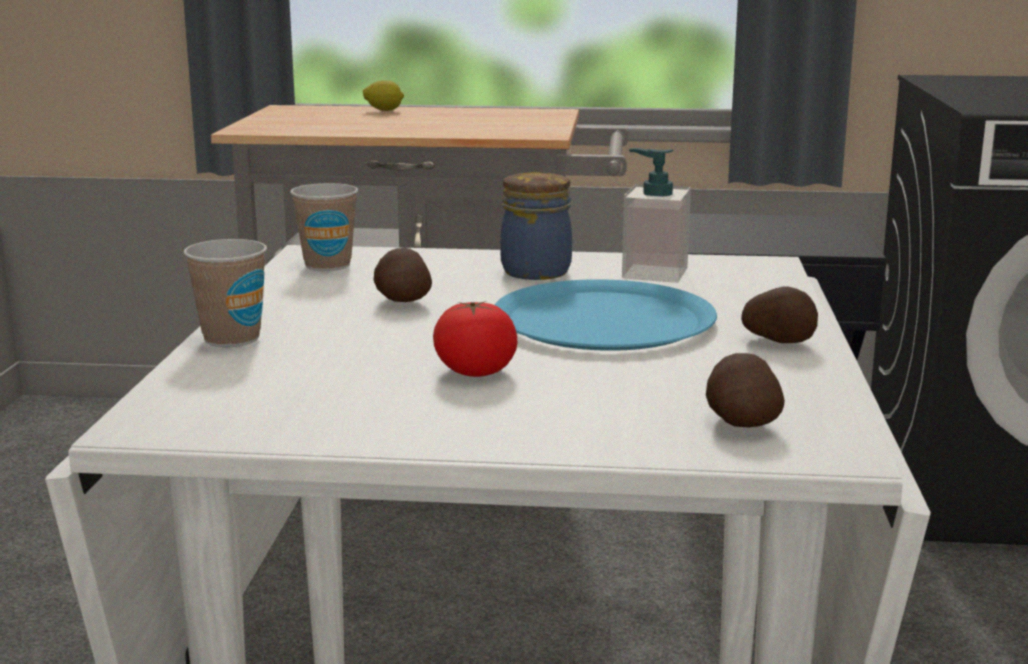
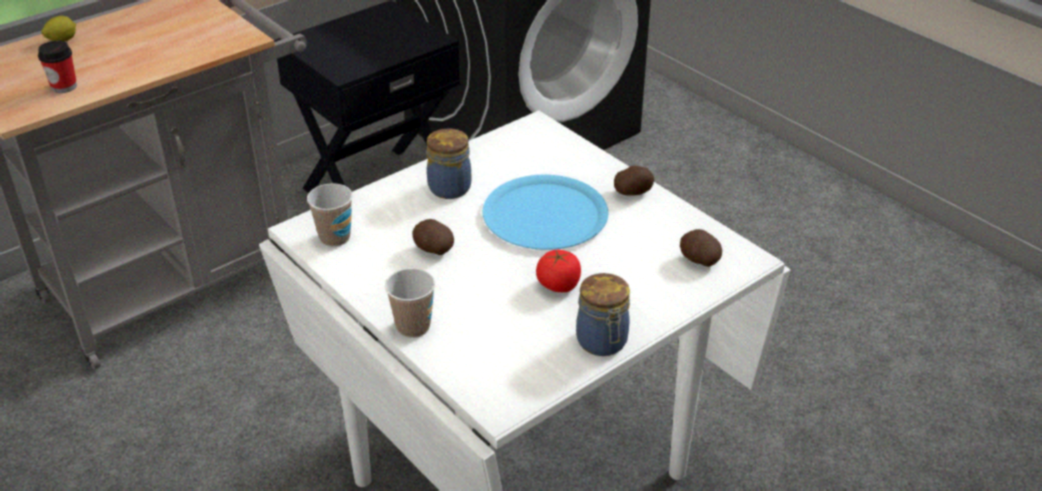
camera: 45 degrees left, 20 degrees up
(319, 126) = (64, 87): none -> cup
(403, 433) = (602, 343): none -> jar
(654, 273) = (504, 161): soap dispenser -> none

